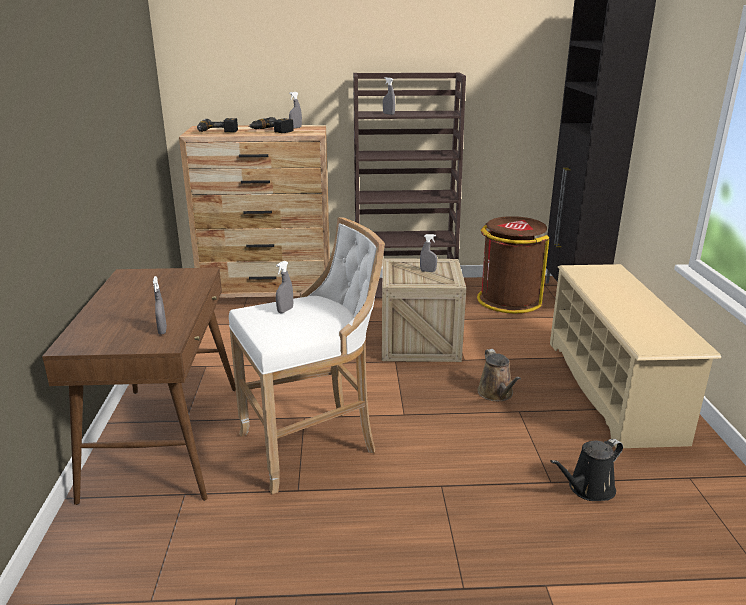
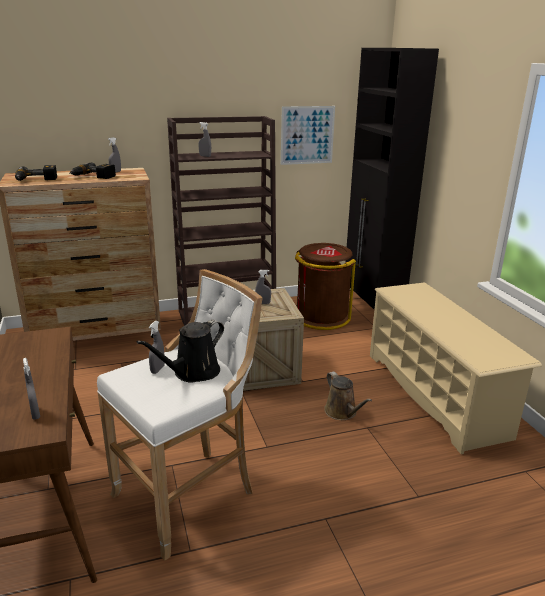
camera: 15 degrees left, 0 degrees up
(508, 95) = (307, 135): none -> picture
(588, 489) = (451, 497): black watering can -> black watering can (193, 373)

